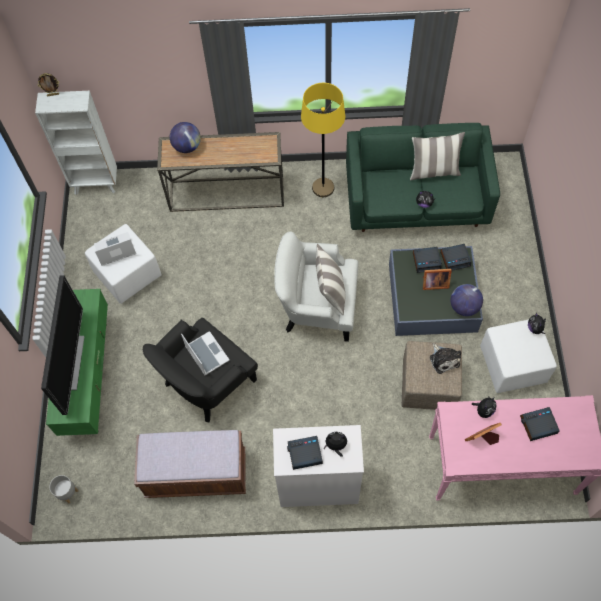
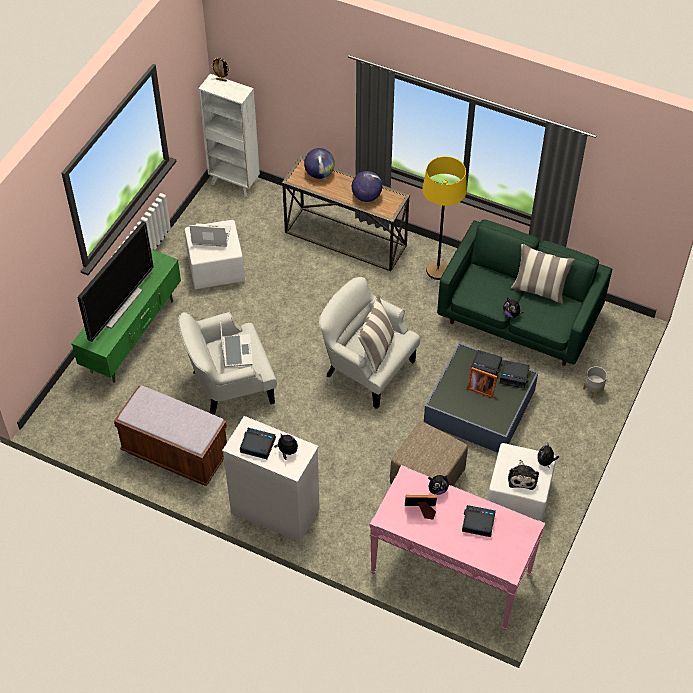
camera: 25 degrees right, 10 degrees down
(68, 493) = (61, 418): grey planter -> grey planter (593, 390)
(207, 382) = (230, 385): black armchair -> white armchair
(444, 359) = (442, 449): plush toy -> plush toy (522, 477)
(464, 307) = (495, 420): globe -> globe (366, 197)

